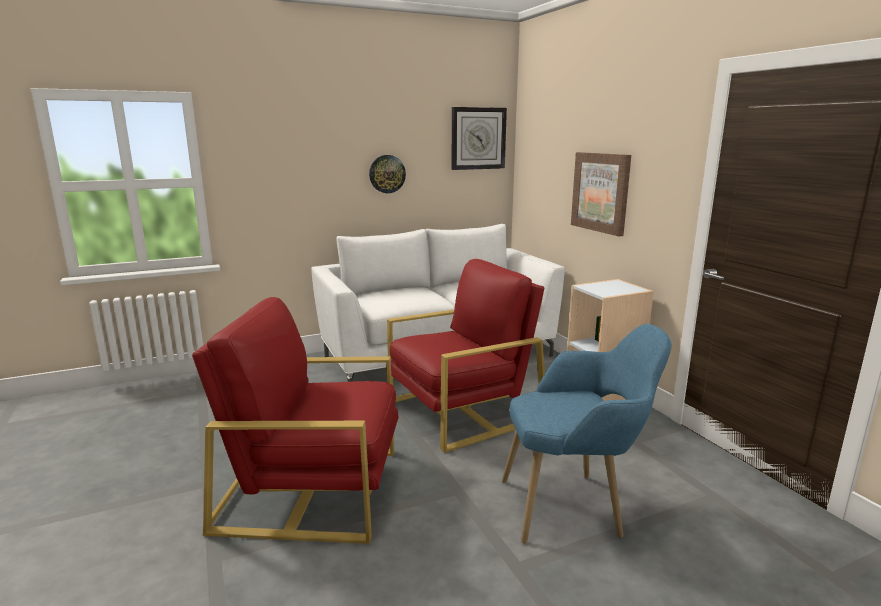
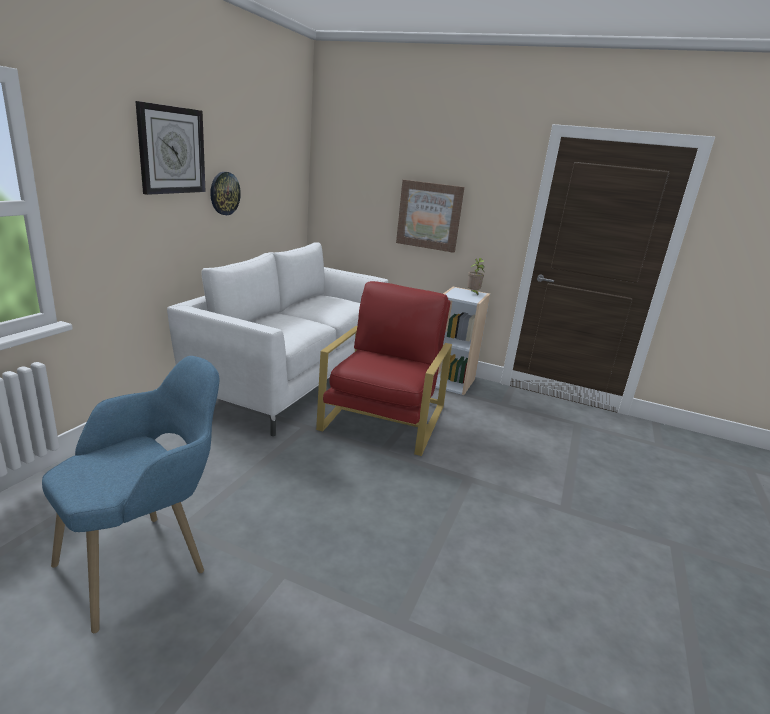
camera: 45 degrees left, 5 degrees up
(312, 488) = (378, 527): red armchair -> none
(478, 138) = (288, 156): wall clock -> wall clock (171, 150)
(575, 506) = (536, 458): blue armchair -> blue armchair (148, 559)
(625, 288) = (473, 293): none -> potted plant

